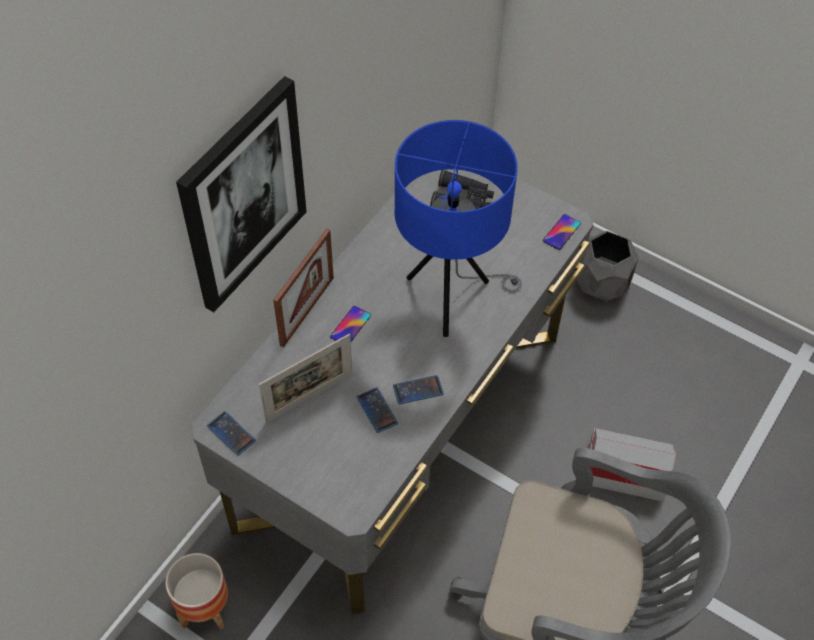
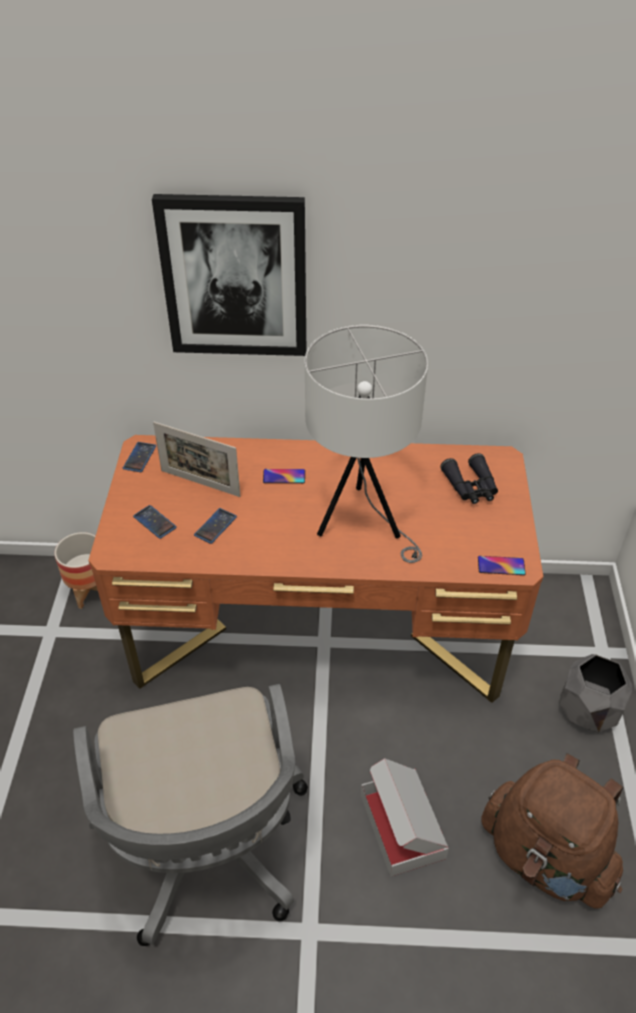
camera: 60 degrees right, 10 degrees down
(307, 311) = (278, 447): picture frame -> none
(402, 428) = (318, 633): grey desk -> orange desk
(418, 390) = (253, 542): phone -> phone (155, 522)
(452, 298) = (362, 523): blue table lamp -> white table lamp
(701, 389) = (545, 857): none -> brown backpack

